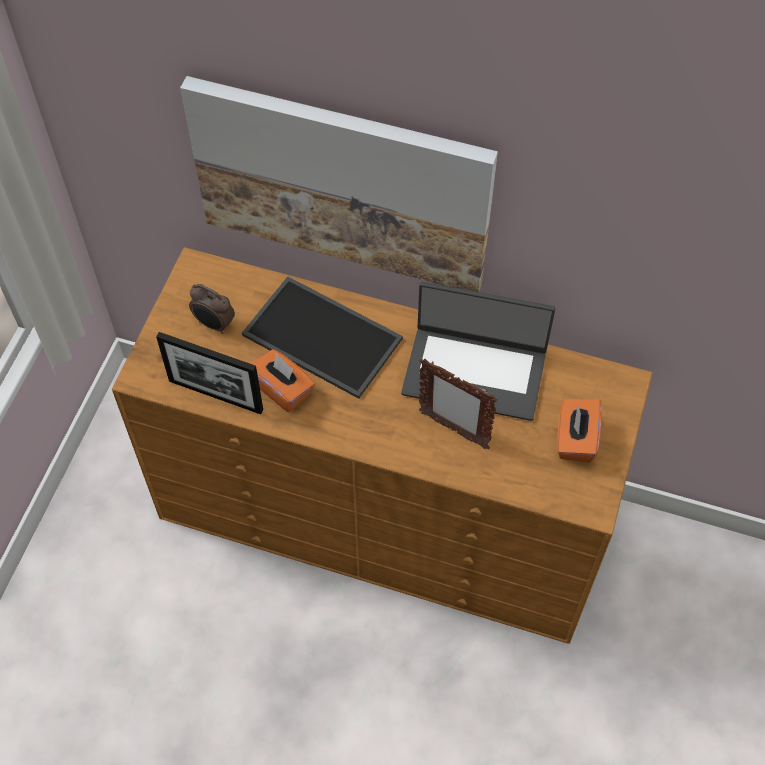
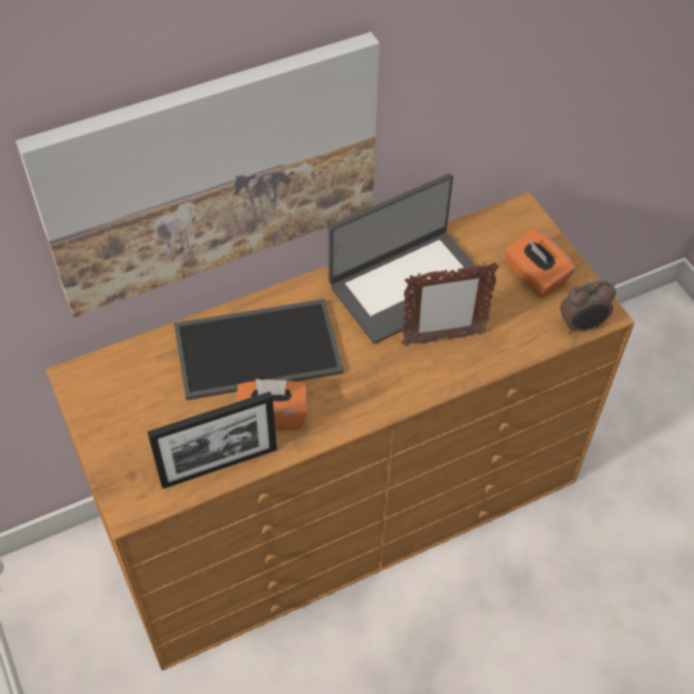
camera: 45 degrees left, 5 degrees down
(214, 324) = (150, 410): alarm clock -> alarm clock (582, 326)

